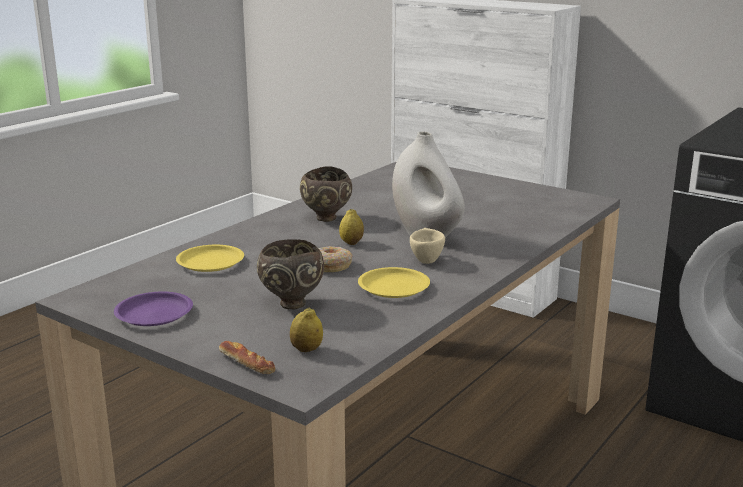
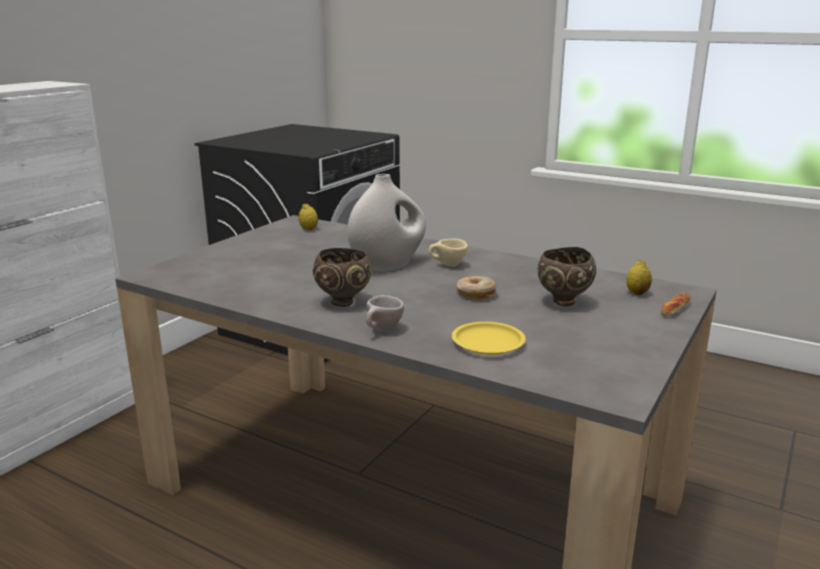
camera: 95 degrees left, 0 degrees up
(154, 314) = (624, 352): purple plate -> none
(256, 230) = (382, 331): none -> beige cup
(351, 243) = (413, 289): lemon -> lemon (308, 229)
(393, 287) = (510, 273): yellow plate -> none

